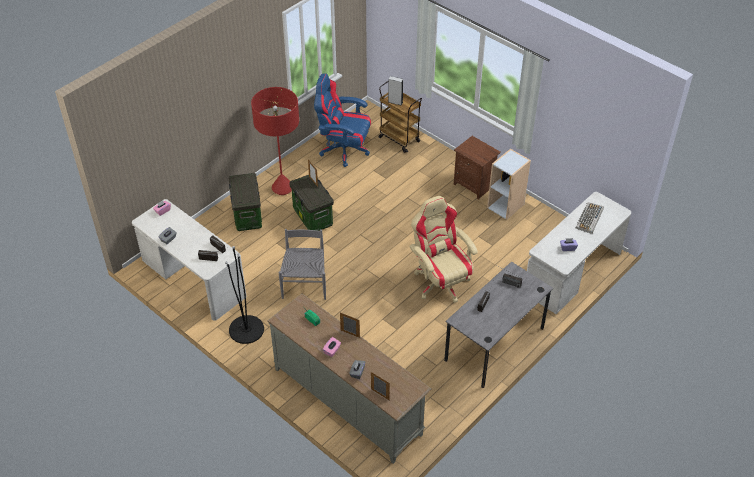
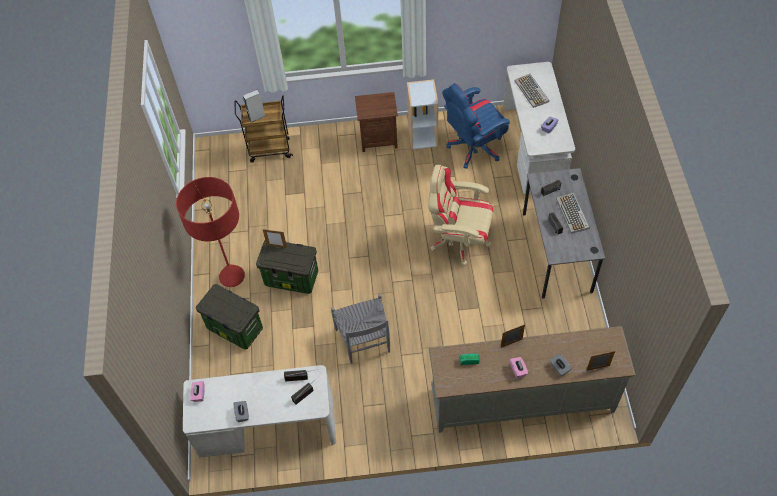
camera: 45 degrees left, 10 degrees up
(246, 329) = (371, 424): black floor lamp -> none
(305, 285) = (364, 341): grey chair -> grey chair turned 150 degrees counterclockwise
(344, 150) = (237, 197): blue office chair -> blue office chair (474, 147)
(506, 308) = (573, 214): none -> keyboard

